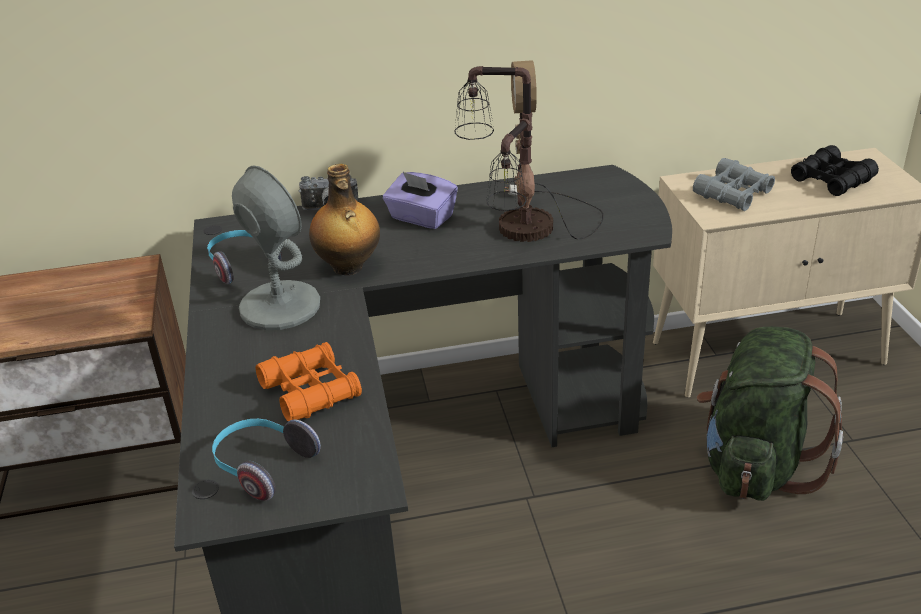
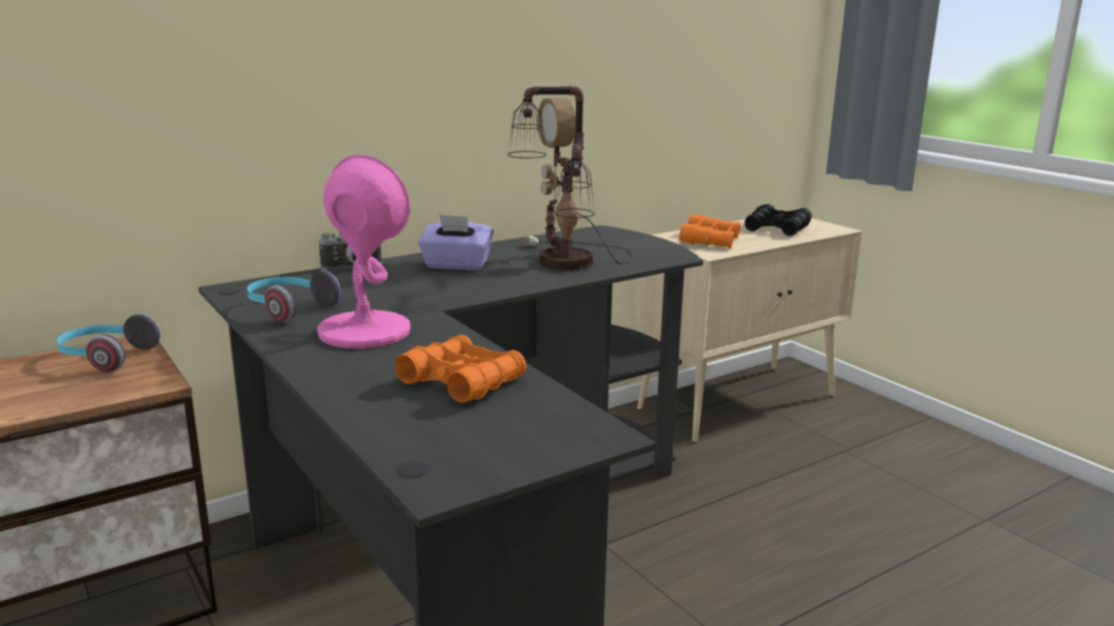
camera: 25 degrees left, 15 degrees down
(262, 466) = (464, 440): headphones -> headphones (105, 358)
(279, 306) = (363, 331): grey table lamp -> pink table lamp
(348, 267) = (413, 300): bottle -> none
(733, 194) = (710, 241): grey binoculars -> orange binoculars
(755, 465) = (788, 479): green backpack -> none

